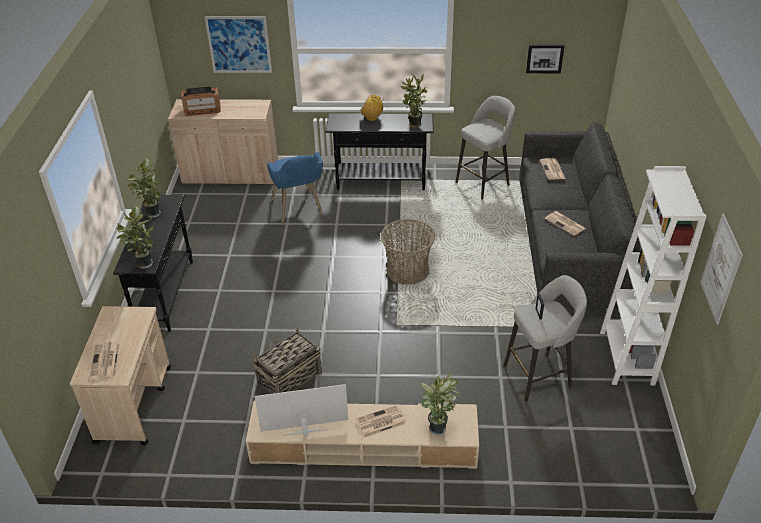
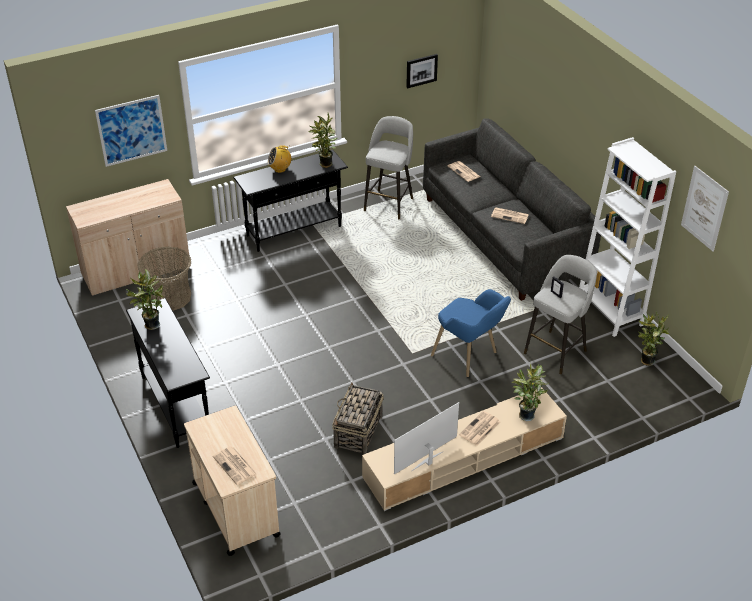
camera: 30 degrees left, 0 degrees up
(143, 263) = (189, 372): potted plant -> potted plant (645, 361)
(202, 110) = (106, 209): radio -> none
(299, 210) = (238, 283): blue armchair -> blue armchair (470, 358)
(407, 270) = (384, 303): basket -> basket (170, 297)

